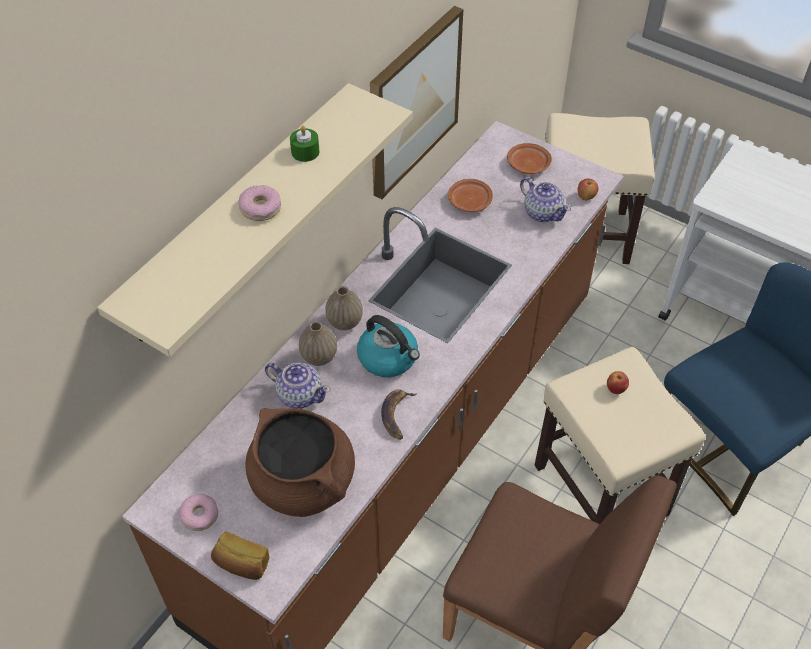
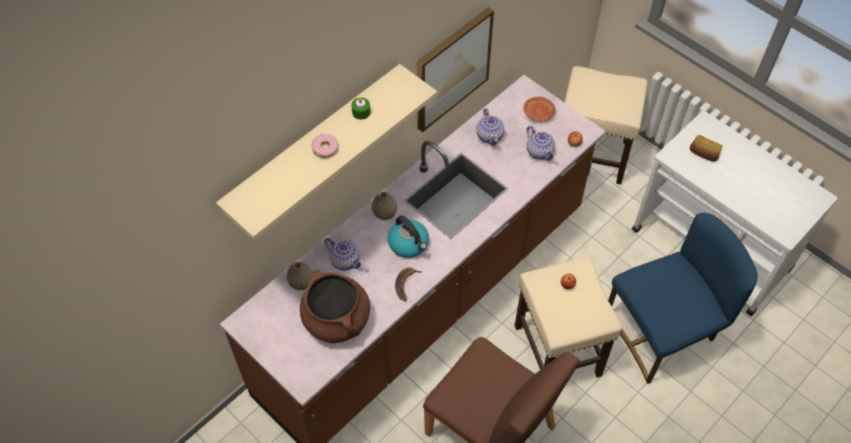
camera: 10 degrees right, 5 degrees up
(199, 515) = (267, 331): donut -> none
(241, 564) = (288, 366): bread -> bread (703, 154)
(319, 357) = (363, 236): vase -> vase (301, 283)
(469, 201) = (490, 136): brown plate -> teapot

